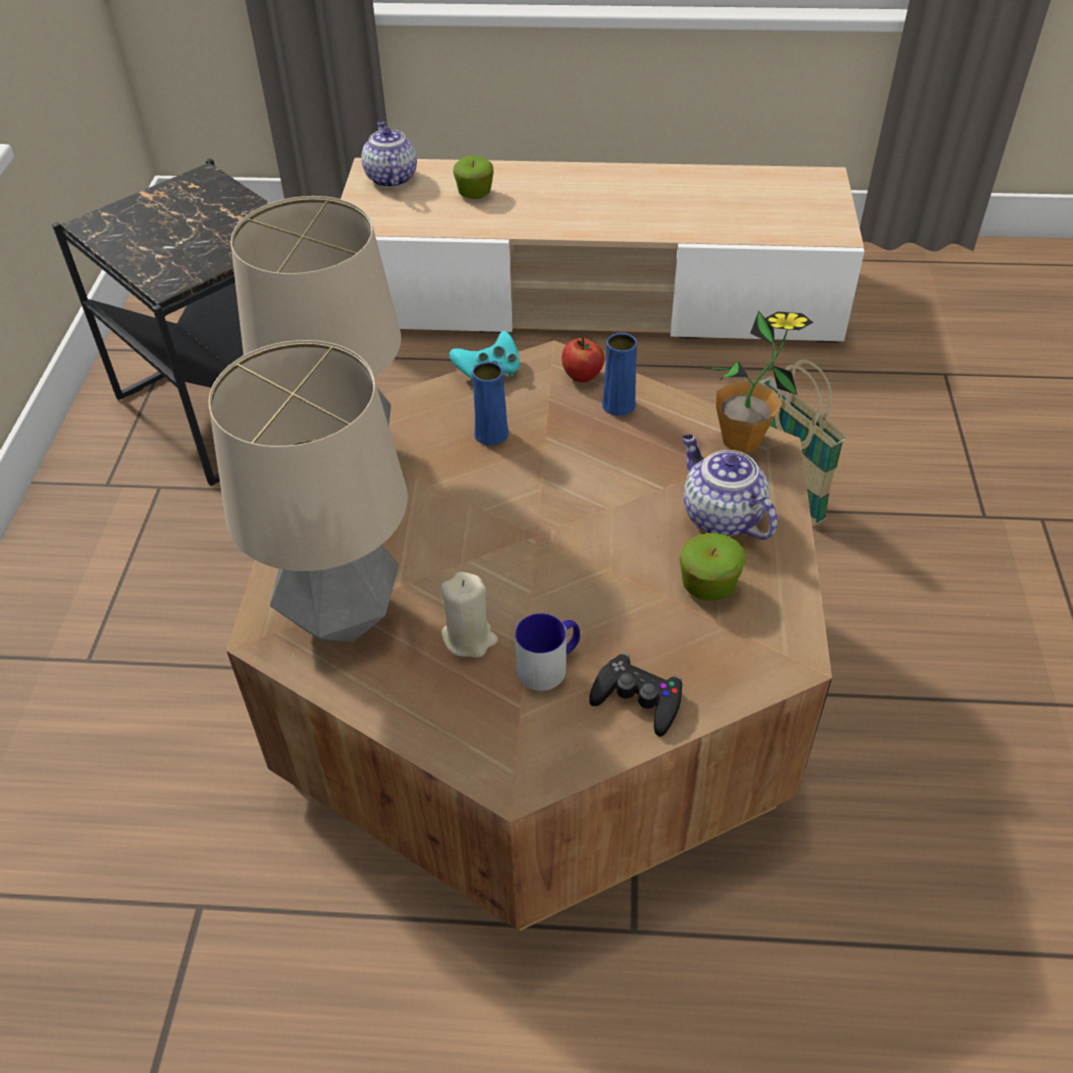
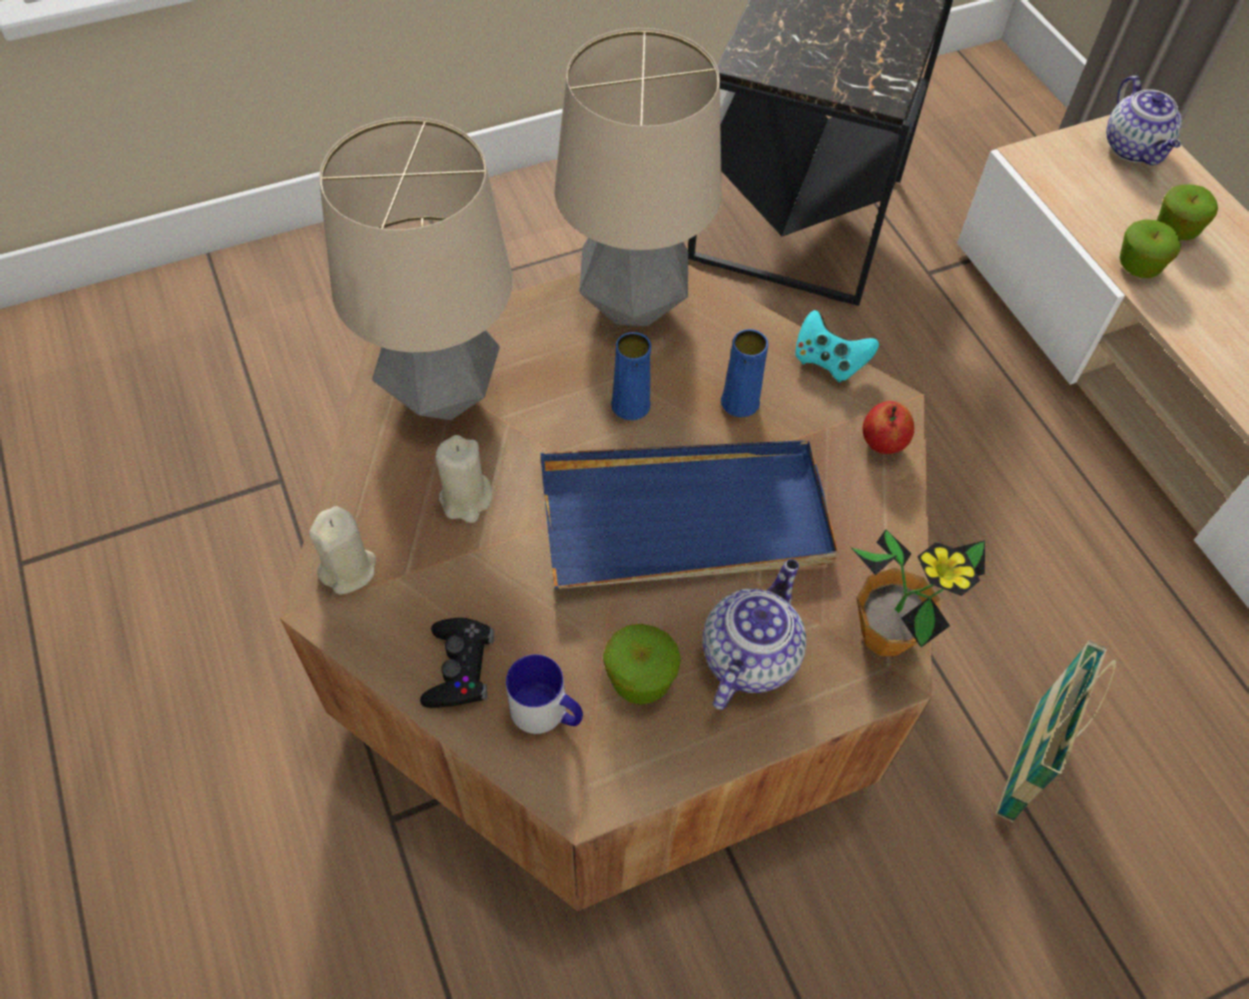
camera: 60 degrees right, 10 degrees up
(390, 178) = (1134, 149): teapot -> teapot turned 120 degrees clockwise
(489, 749) = (348, 569): none -> beige candle
(490, 222) = (1138, 266): none -> apple
(549, 665) = (465, 577): mug -> mug (547, 713)
(580, 506) = (686, 519): none -> blue tray
(618, 405) = (860, 494): blue vase -> blue vase (630, 405)

